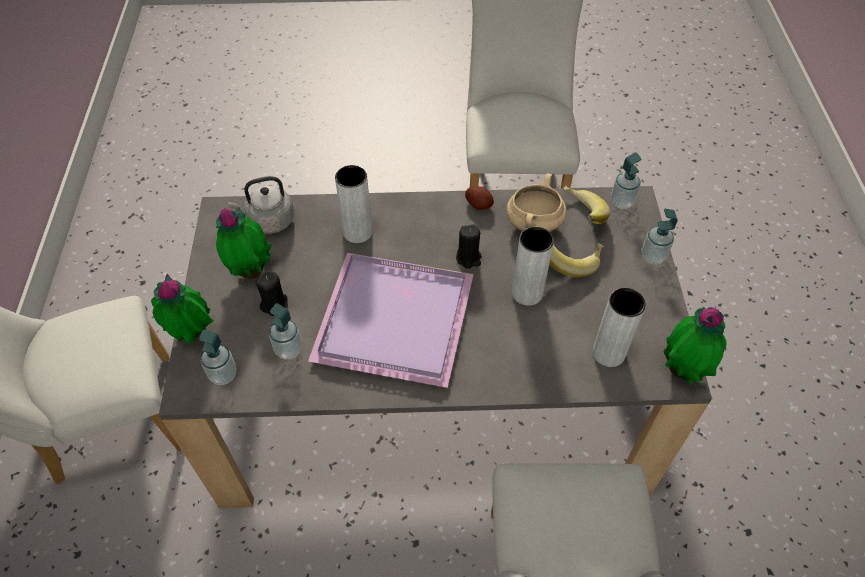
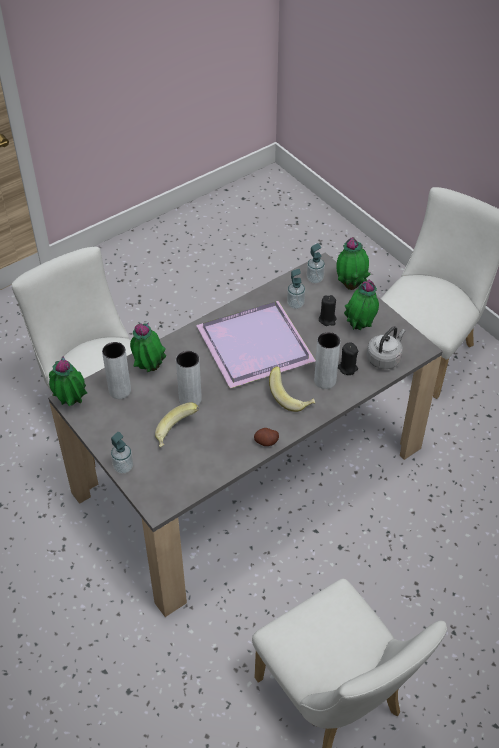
camera: 145 degrees right, 5 degrees down
(468, 258) = (242, 402): black candle -> black candle (347, 368)
(533, 224) = (219, 447): beige cooking pot -> none
(551, 365) = (149, 368): none -> potted plant
(580, 215) = (191, 472): banana -> banana (291, 397)
(622, 202) = (167, 499): soap dispenser -> none

